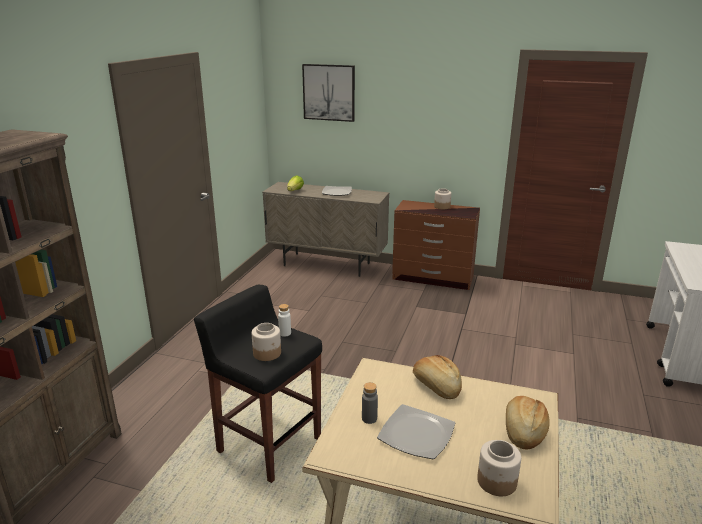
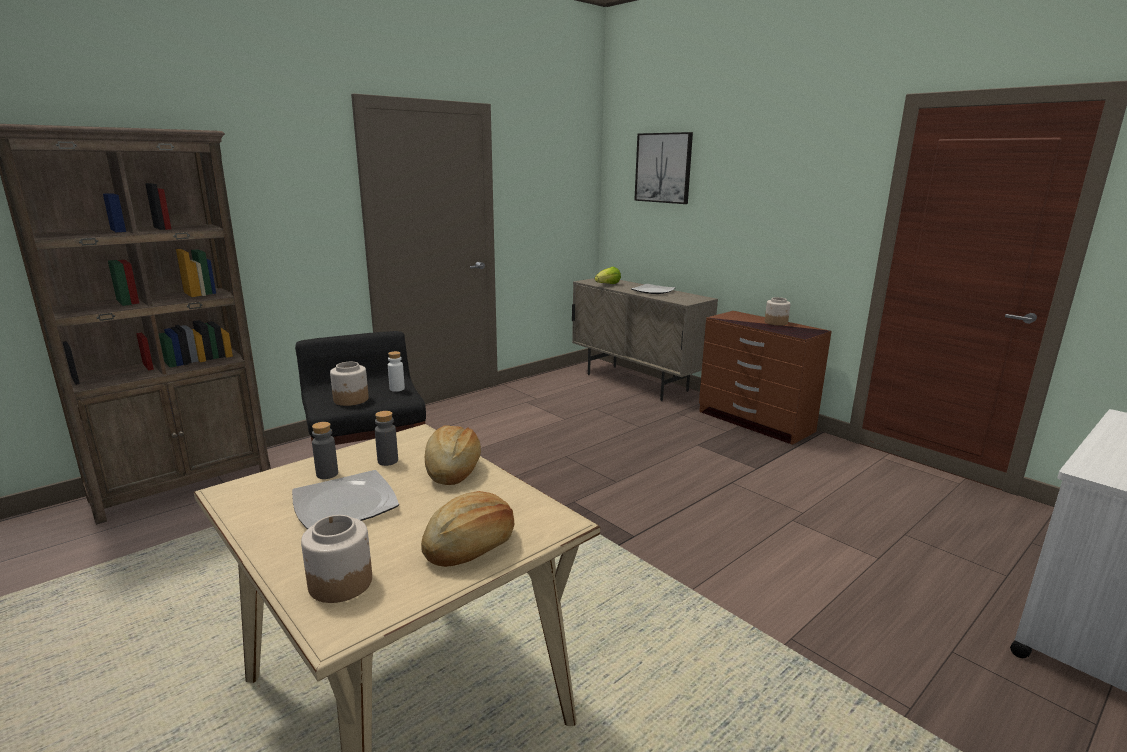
camera: 30 degrees right, 5 degrees down
(389, 394) = (388, 461): none -> grey bottle

